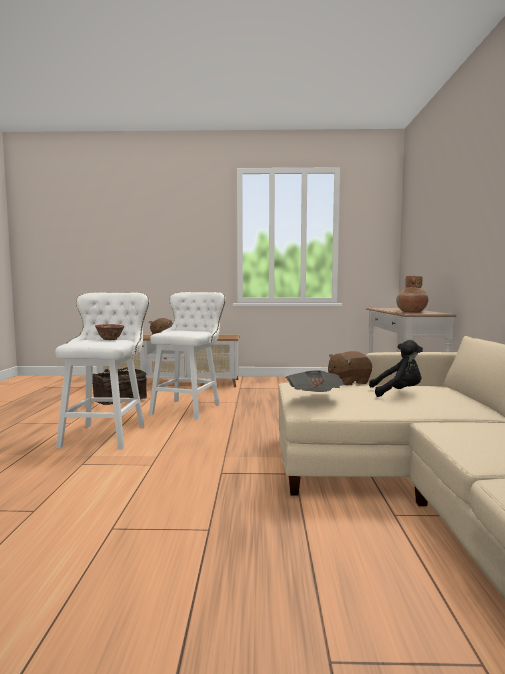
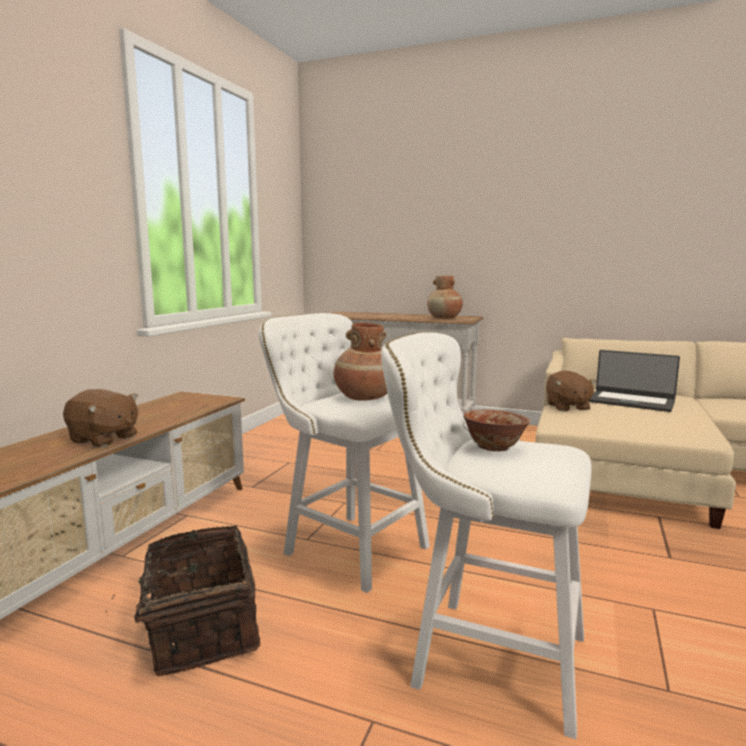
camera: 70 degrees left, 5 degrees up
(188, 331) = (364, 397): none -> brown vase
(315, 398) = (663, 427): newspaper -> none
(398, 393) = (631, 401): black plush toy -> laptop

